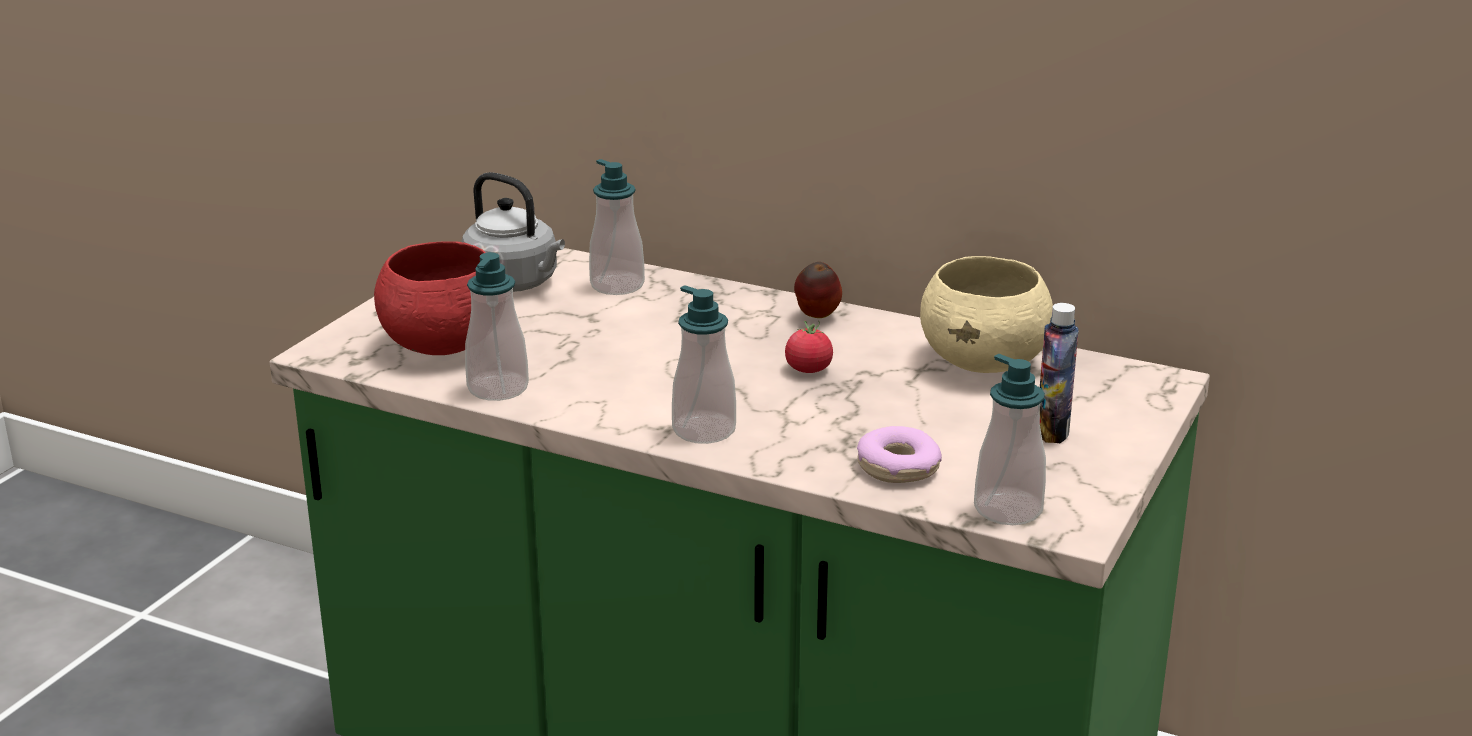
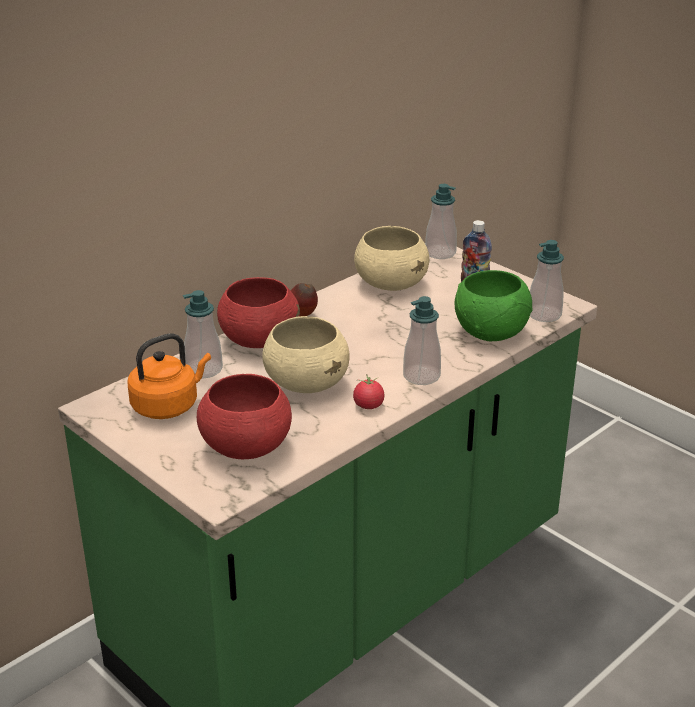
camera: 70 degrees left, 5 degrees up
(498, 388) = (326, 435): soap dispenser -> soap dispenser (440, 253)
(515, 283) = (168, 406): grey kettle -> orange kettle
(625, 353) = (306, 383): none -> beige bowl
(721, 303) = (259, 340): none -> red bowl
(808, 369) = (366, 332): tomato -> tomato (368, 405)
(898, 468) = (491, 331): donut -> green bowl

